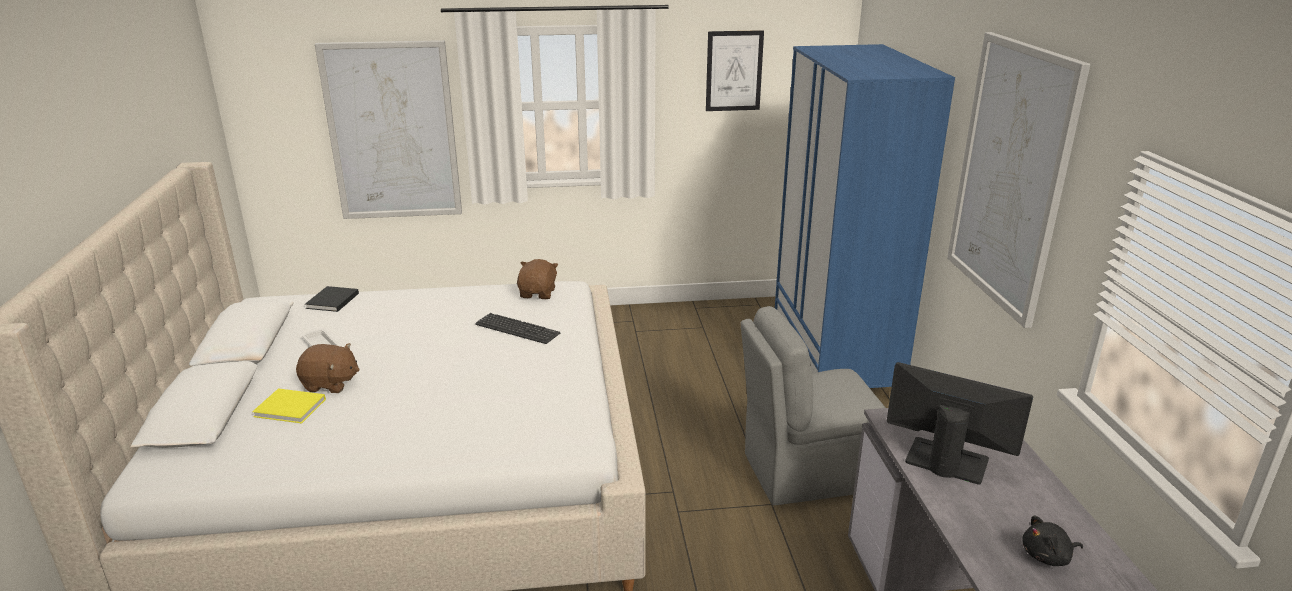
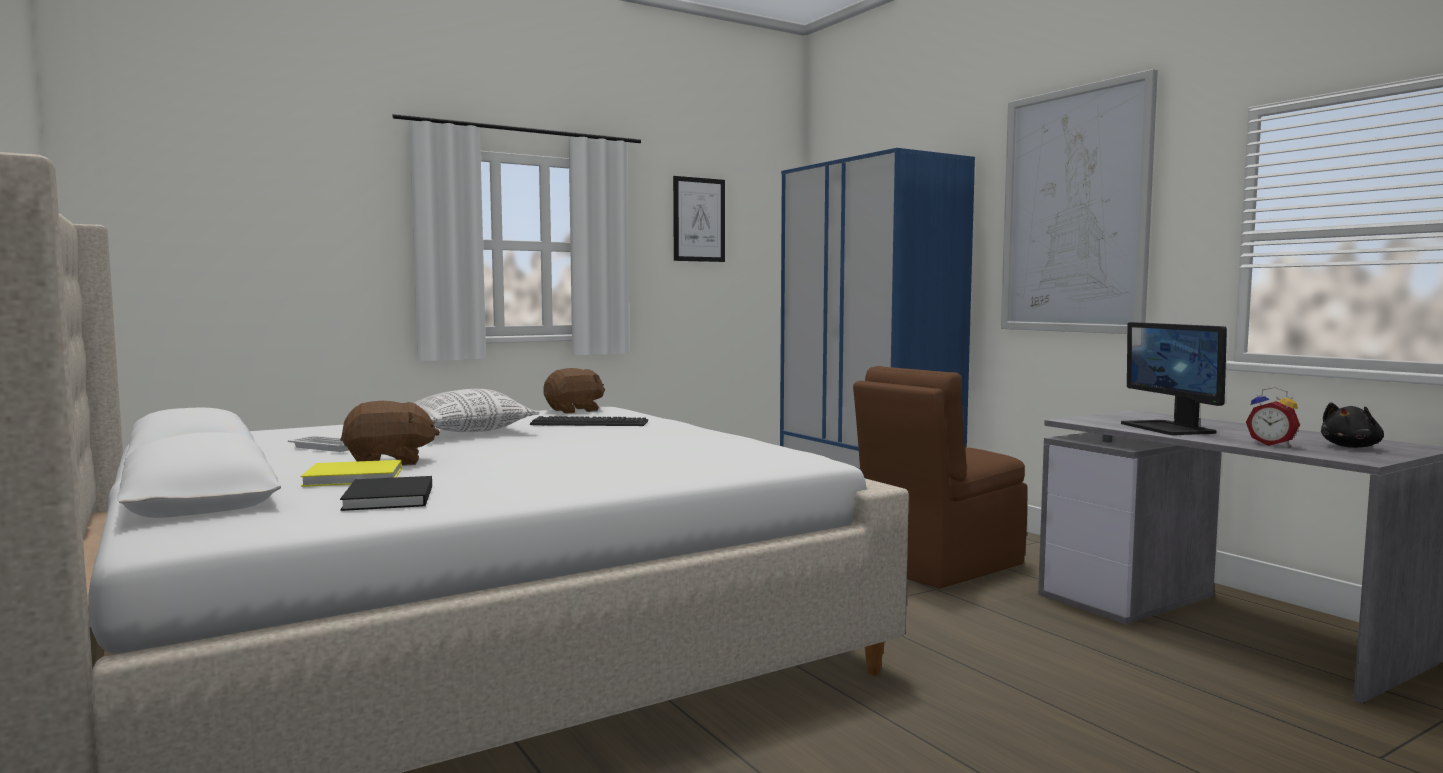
camera: 25 degrees left, 20 degrees down
(331, 301) = (291, 429): black book -> black book (388, 498)
(392, 132) = (311, 268): picture -> none
(426, 328) = (466, 431): none -> pillow
(538, 293) = (574, 410): brown plush toy -> brown plush toy turned 75 degrees clockwise
(806, 472) = (938, 565): grey chair -> brown chair
(945, 461) = (1169, 428): monitor -> monitor turned 105 degrees counterclockwise
(980, 528) = (1272, 444): none -> alarm clock

